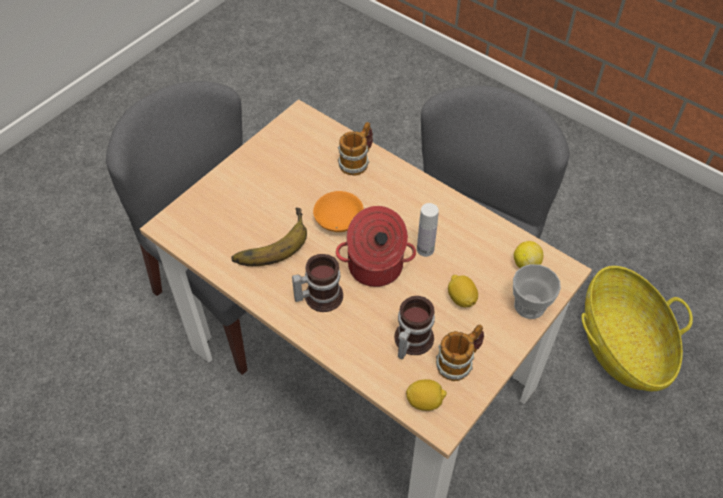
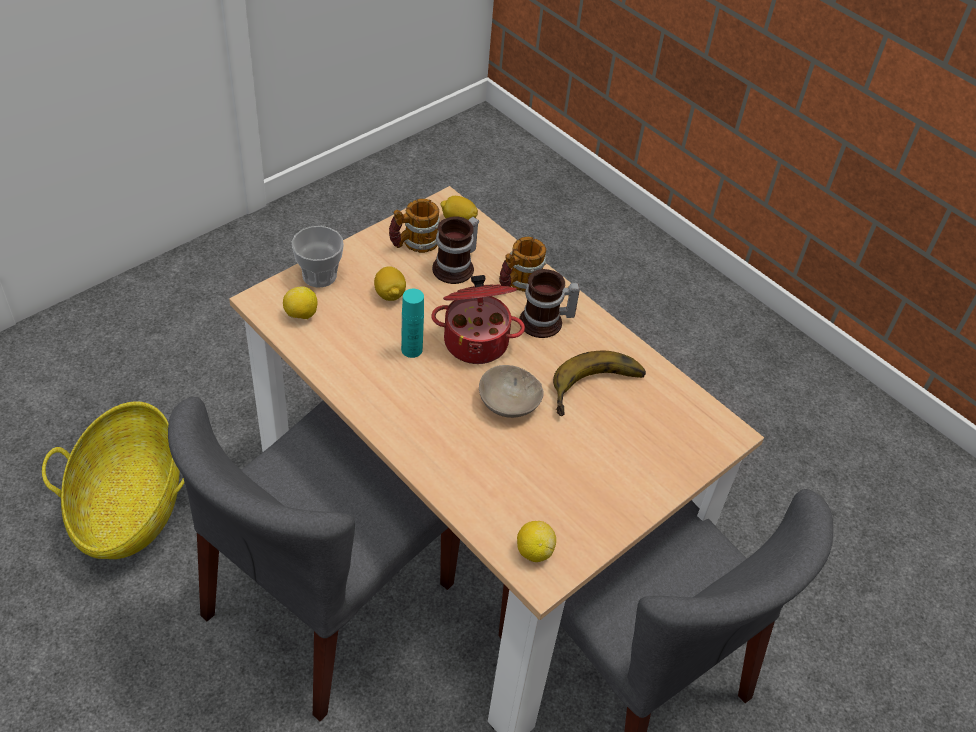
camera: 175 degrees left, 5 degrees down
(306, 128) = (534, 551): none -> lemon
(340, 219) = (507, 403): orange bowl -> beige bowl
(357, 161) = (467, 480): mug -> mug (519, 283)
(425, 249) = (411, 349): white bottle -> turquoise bottle

